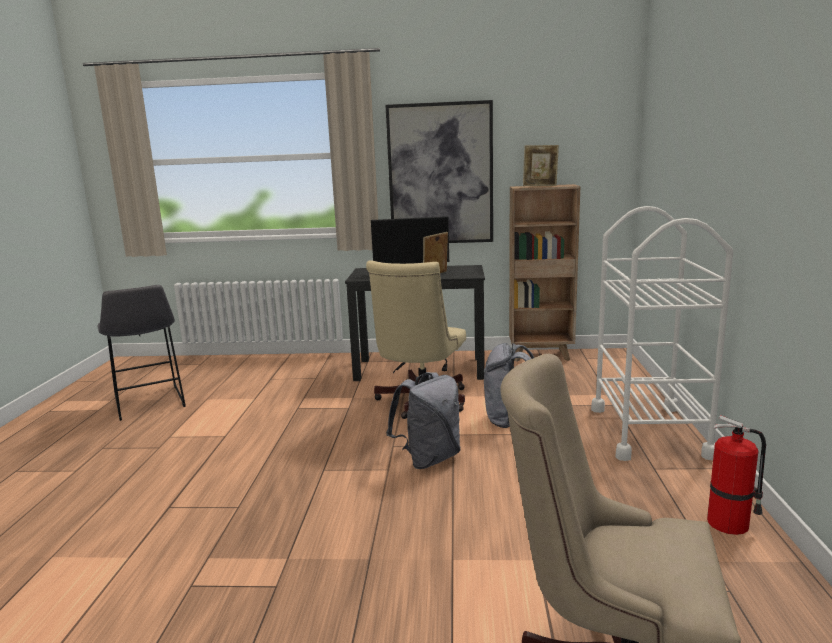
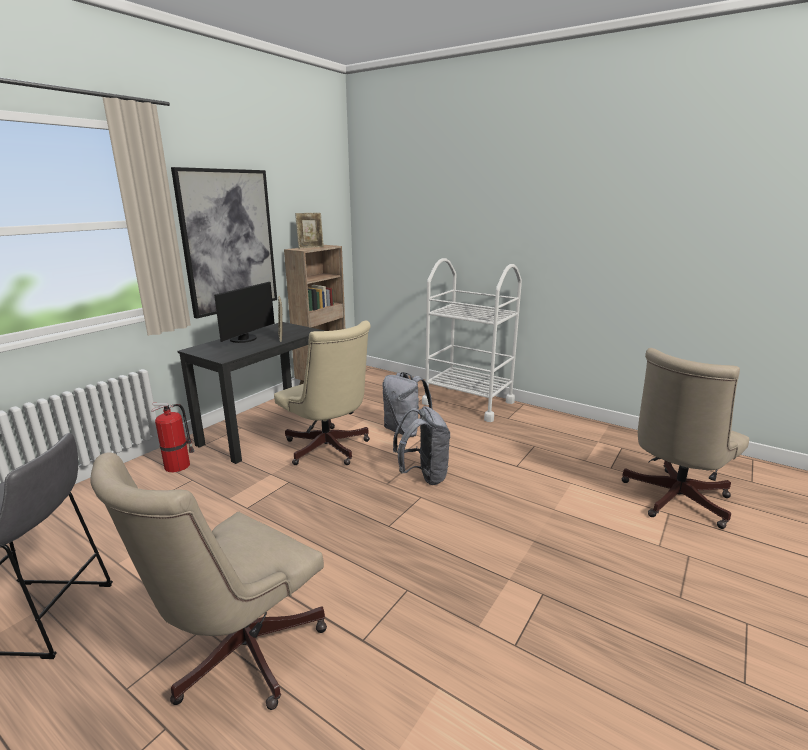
camera: 60 degrees left, 5 degrees up
(139, 467) = (237, 654): none -> beige office chair
(730, 523) = (571, 424): fire extinguisher -> fire extinguisher (178, 465)

